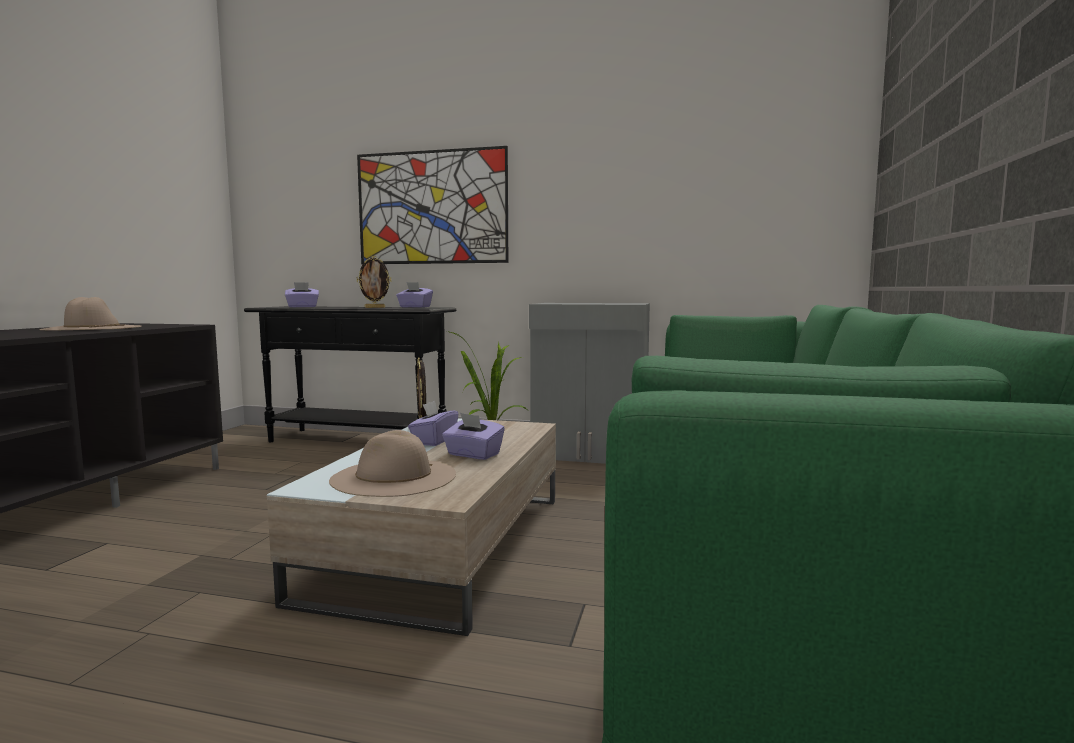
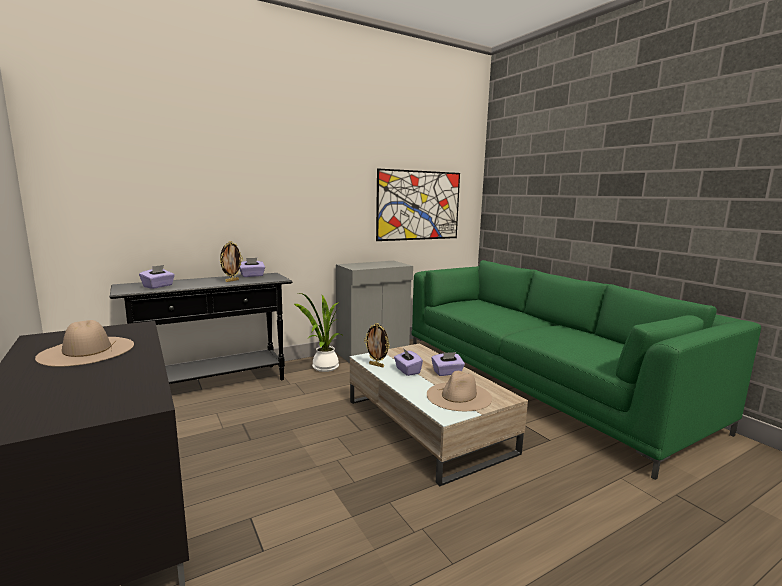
camera: 45 degrees left, 5 degrees up
(431, 207) = (253, 199): picture -> picture (419, 205)

